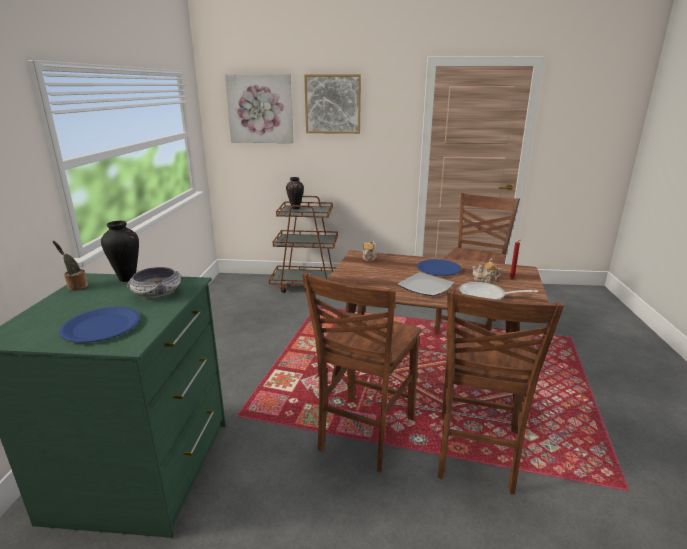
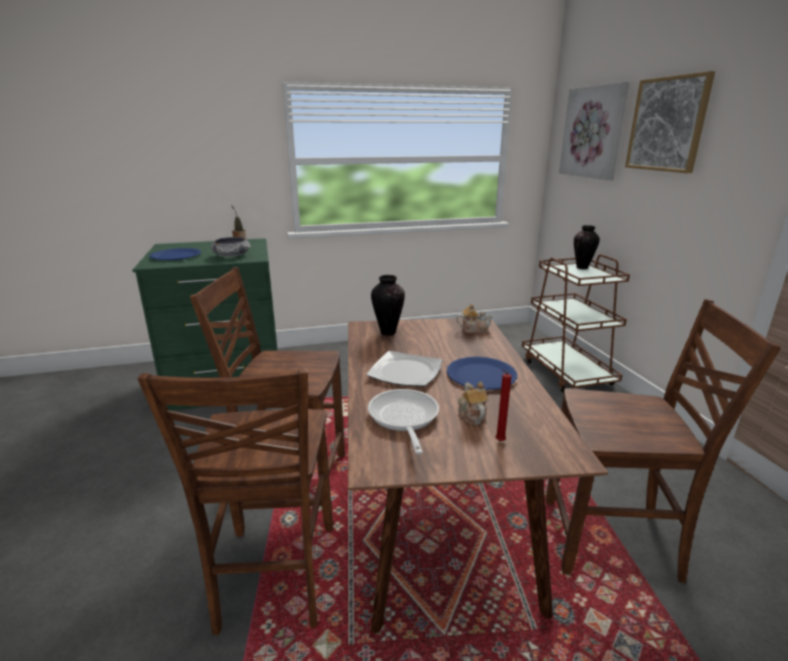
camera: 70 degrees right, 0 degrees up
(126, 279) = (257, 246): vase -> vase (387, 332)
(475, 454) = (274, 578): brown chair -> brown chair turned 90 degrees counterclockwise

